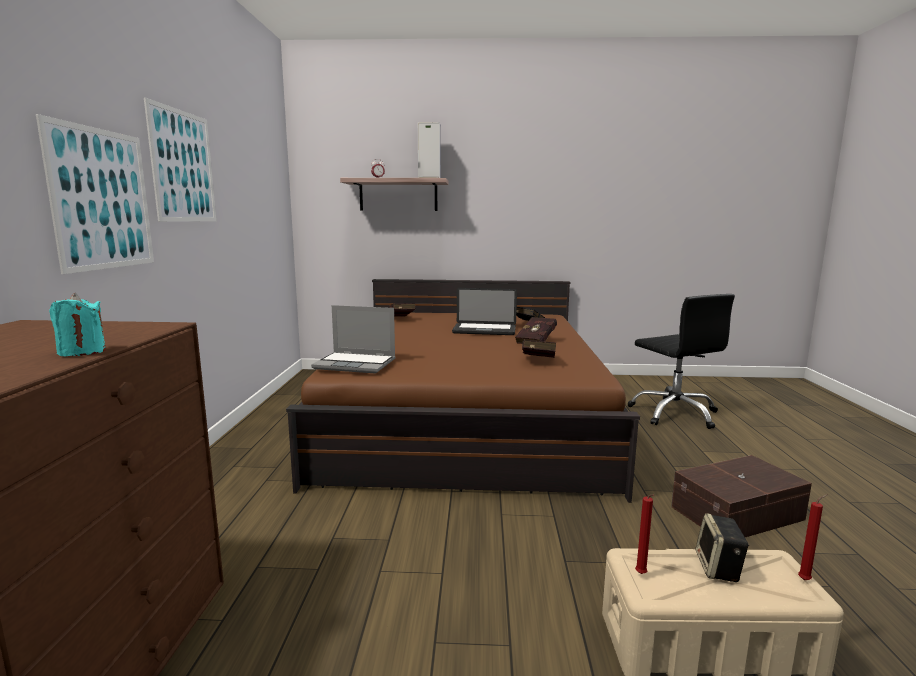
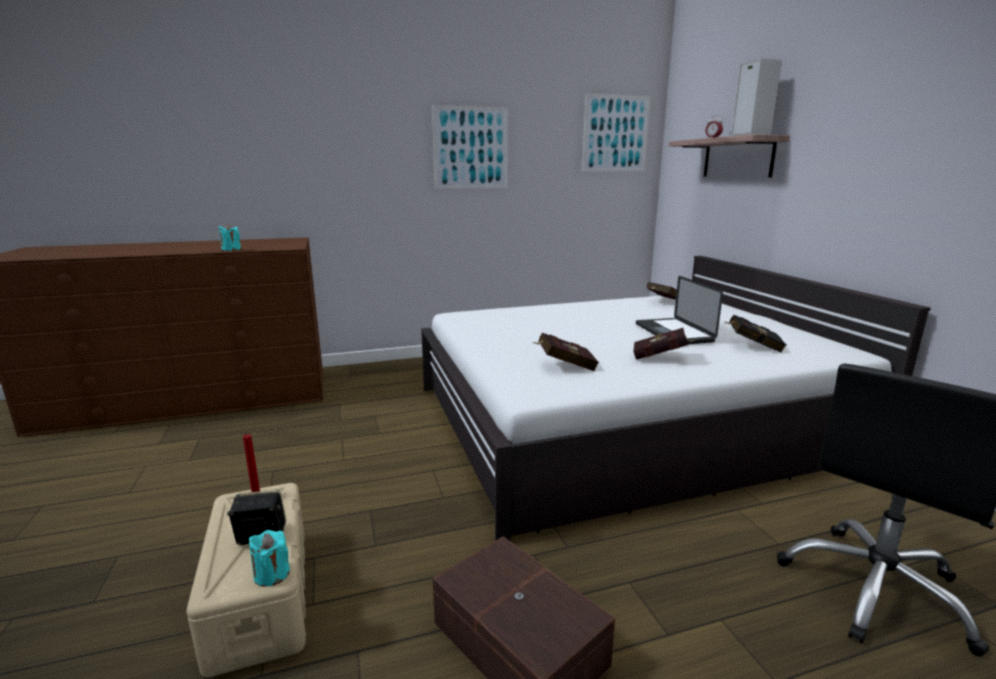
camera: 70 degrees right, 5 degrees up
(102, 199) = (383, 175): picture -> picture (616, 133)
(356, 364) = (477, 314): laptop -> none
(466, 417) = (626, 421): brown bed -> white bed
(775, 560) = (272, 574): none -> turquoise candle
(806, 580) = (236, 590): red candle -> none

